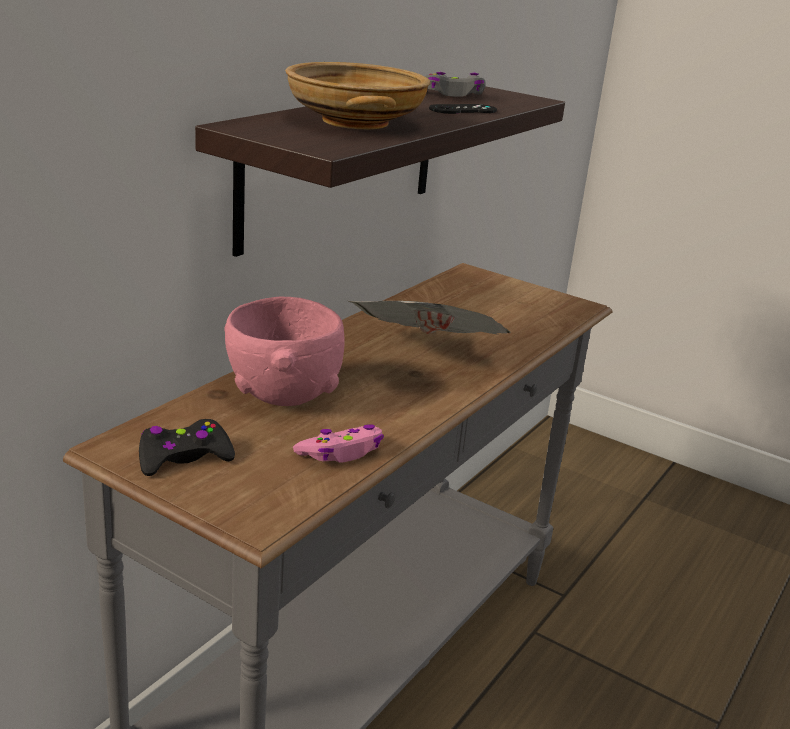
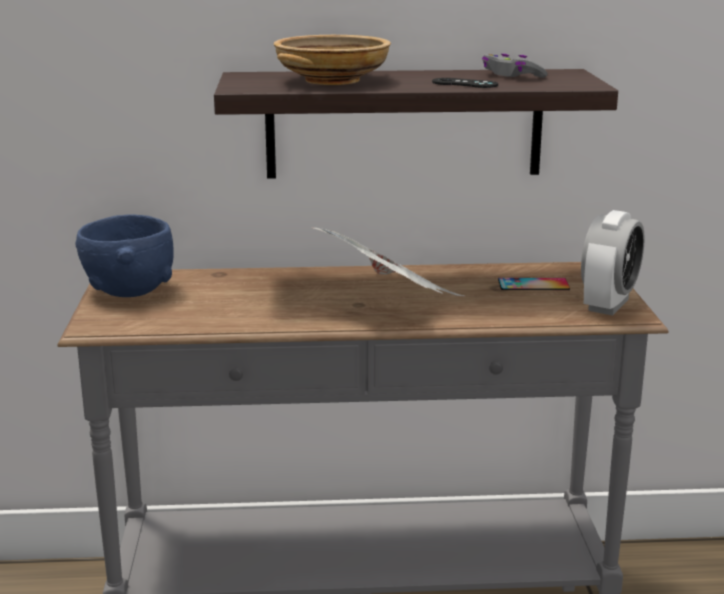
camera: 55 degrees right, 5 degrees down
(183, 457) = (129, 291): black game controller -> blue bowl
(283, 394) = (249, 286): pink bowl -> none
(341, 453) = (202, 319): pink game controller -> none
(475, 302) = (533, 285): none -> phone
(552, 302) = (608, 305): none -> alarm clock

